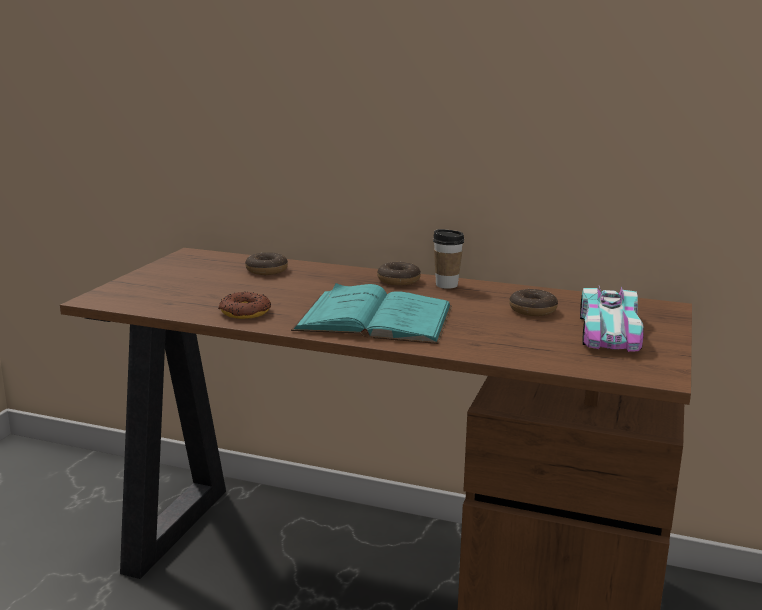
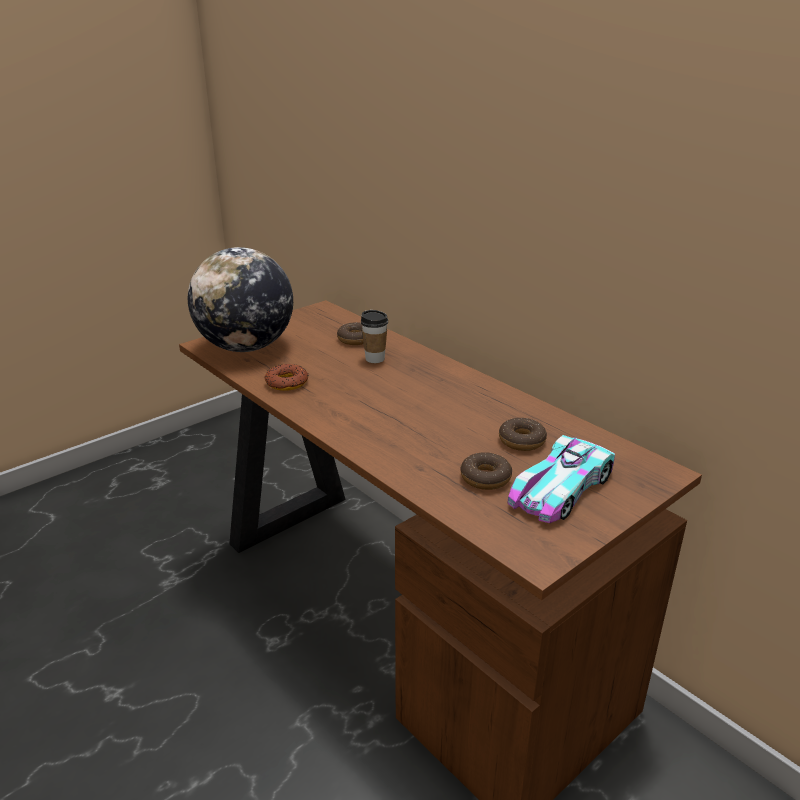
camera: 30 degrees right, 10 degrees up
(151, 294) = (246, 347): none -> globe
(375, 318) = (374, 415): turquoise book -> none
(398, 280) = (446, 375): donut -> donut (485, 478)
(446, 285) = (481, 390): cup -> cup (375, 359)

